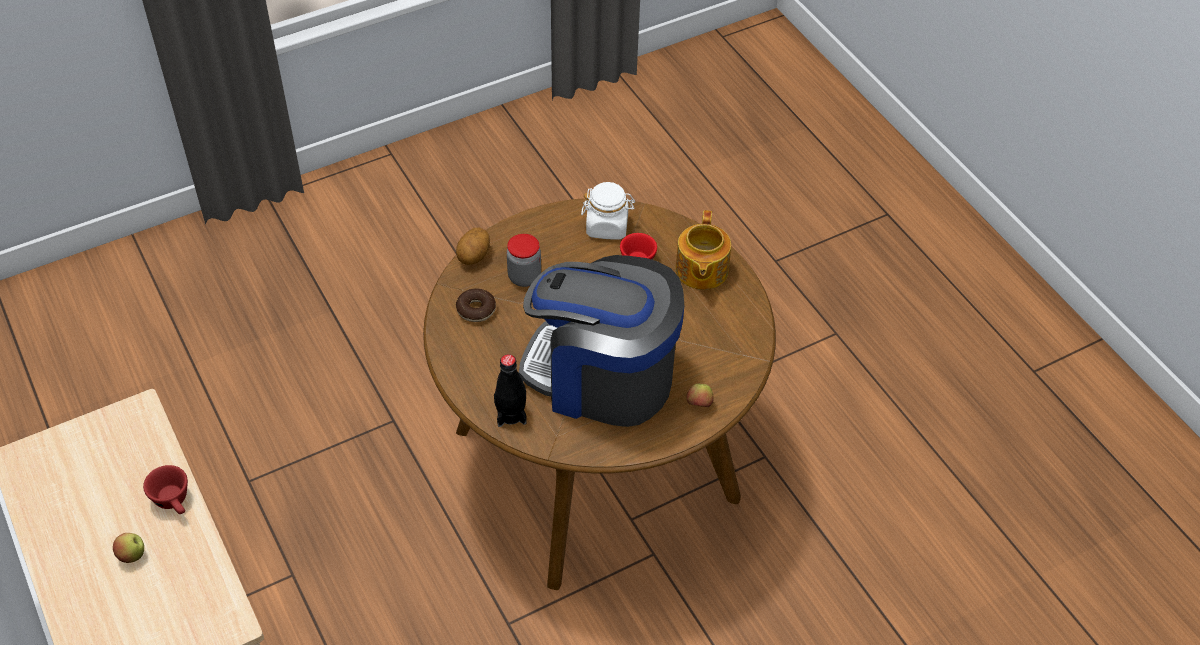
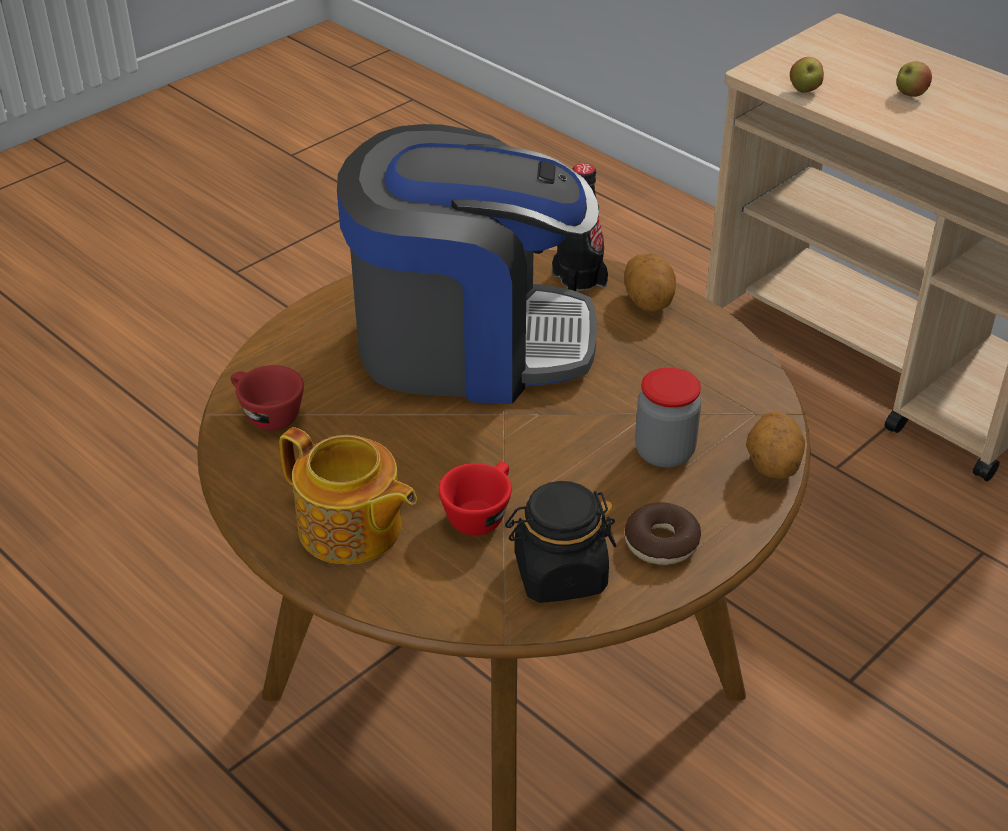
camera: 165 degrees right, 10 degrees down
(174, 501) = (914, 133): red cup -> red cup (266, 415)
(476, 309) = (712, 390): donut -> donut (661, 543)
(476, 383) = (648, 302): none -> potato
(607, 226) = (559, 574): white jar -> black jar
(699, 405) = (310, 338): apple -> apple (804, 90)
(700, 271) = (351, 530): teapot -> teapot turned 135 degrees clockwise

